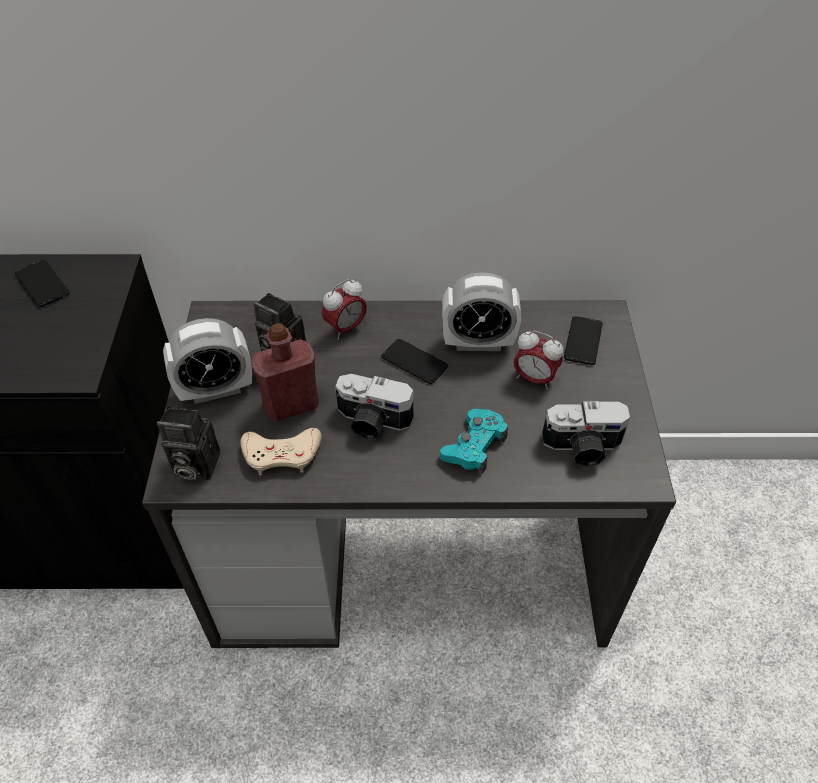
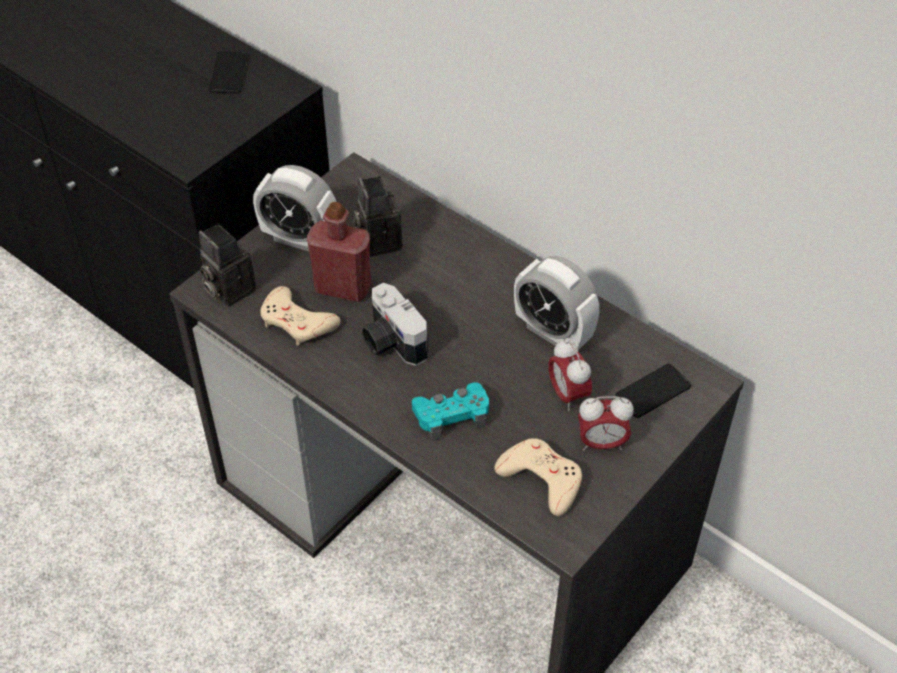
camera: 40 degrees right, 0 degrees up
(346, 328) = (452, 250): alarm clock -> alarm clock (601, 443)
(414, 362) = (478, 314): phone -> none
(582, 448) = (541, 479): camera -> beige game controller

